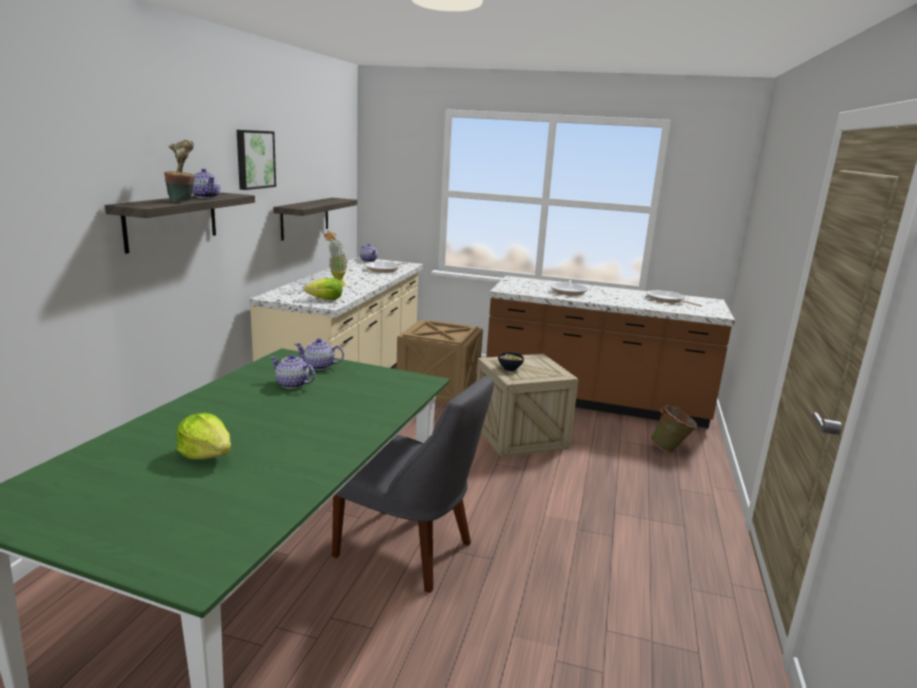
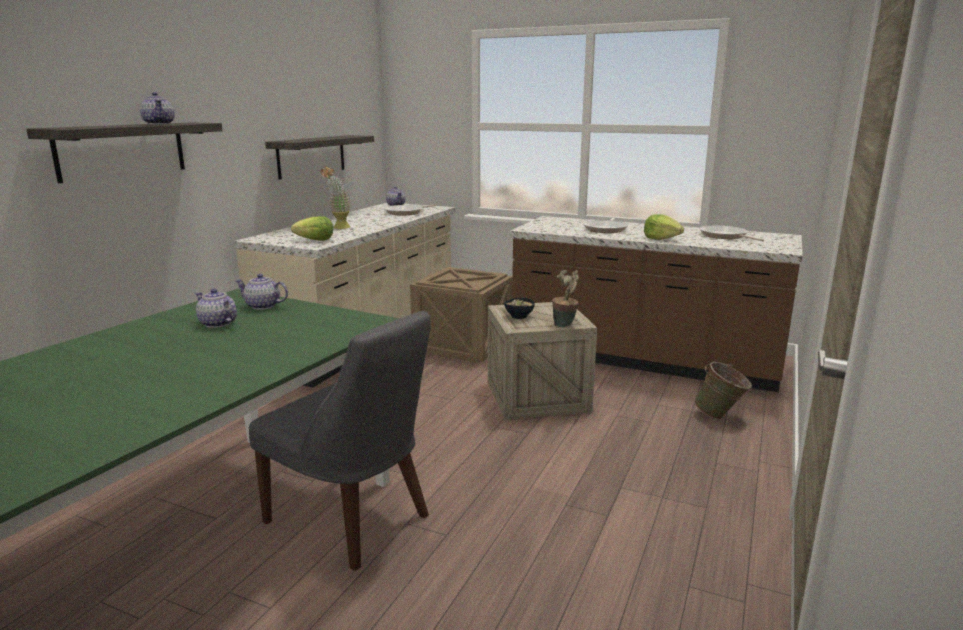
camera: 10 degrees right, 0 degrees up
(183, 201) = (122, 126): potted plant -> potted plant (565, 324)
(206, 454) = (59, 392): lettuce -> lettuce (661, 239)
(254, 159) = (235, 88): picture -> none

